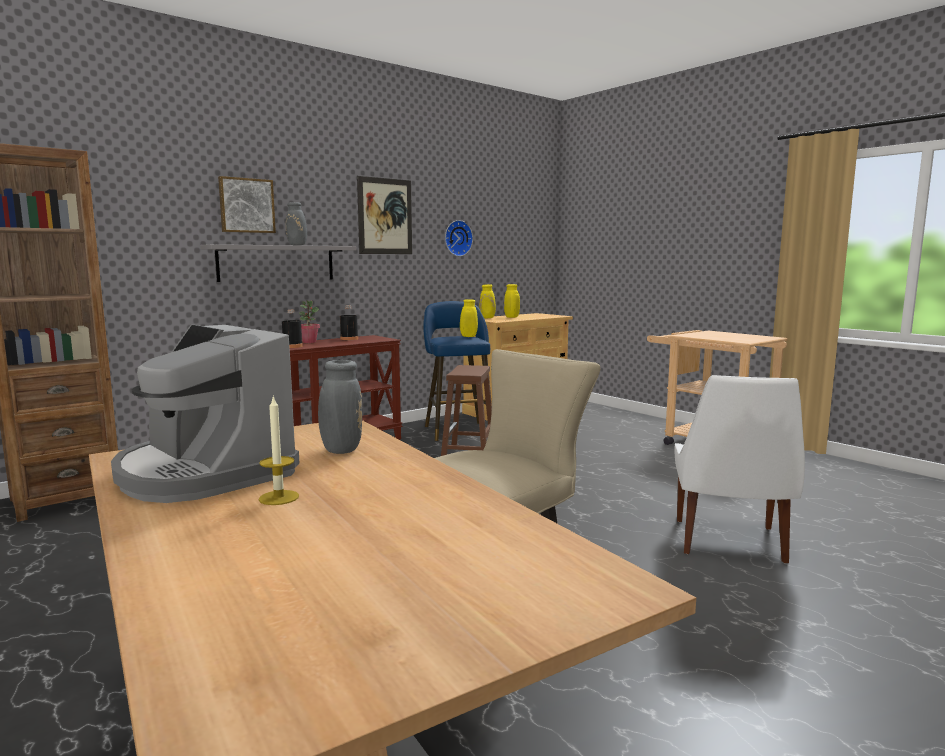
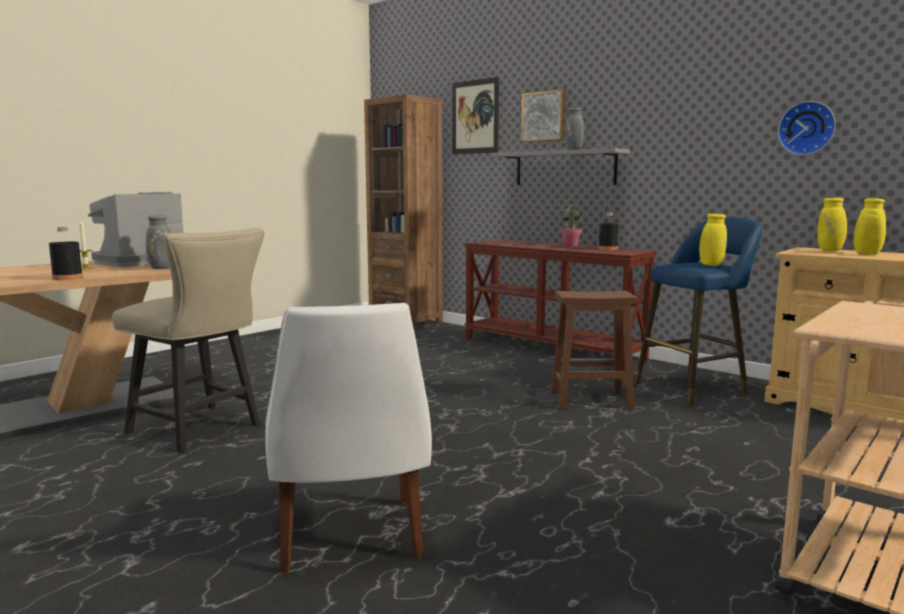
camera: 80 degrees right, 0 degrees up
(292, 346) = (537, 246): black bottle -> black bottle (67, 278)
(385, 216) = (687, 110): picture -> picture (475, 117)
(729, 542) = (350, 537): white chair -> white chair turned 105 degrees counterclockwise

